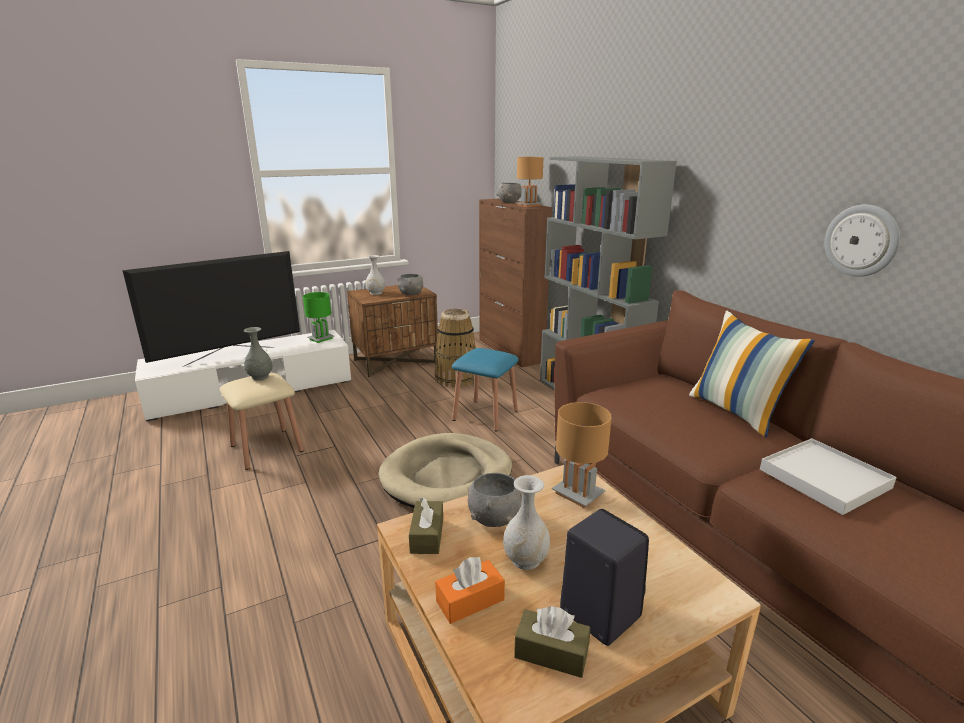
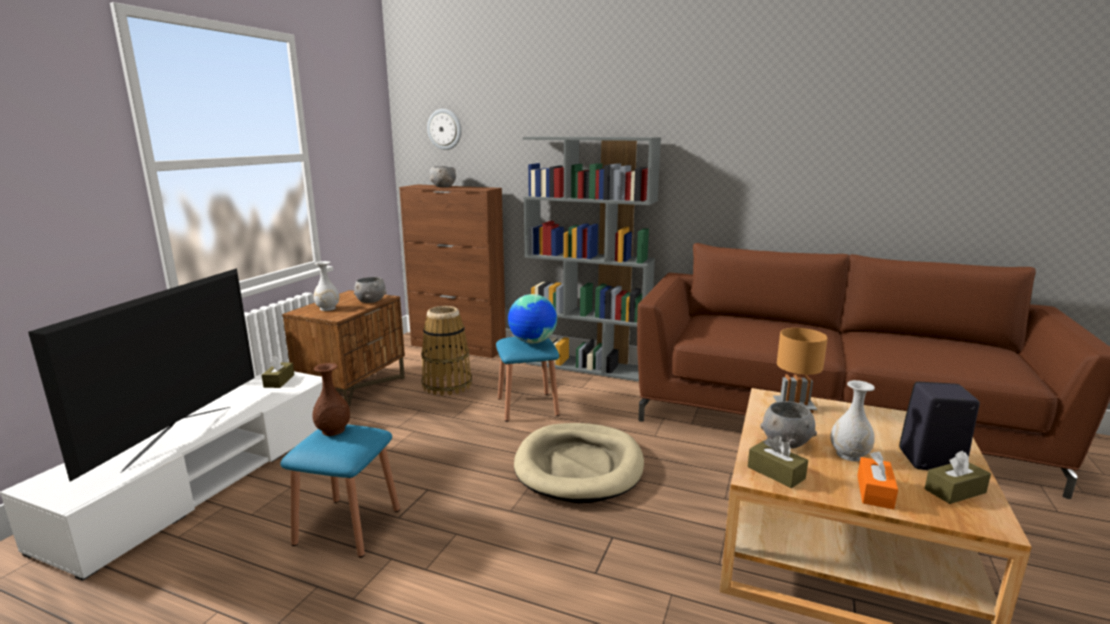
camera: 40 degrees left, 5 degrees down
(260, 377) = (333, 431): grey vase -> brown vase
(266, 448) = (348, 526): beige stool -> blue stool
(321, 339) = (279, 381): green table lamp -> brown tissue box
(487, 356) = (532, 342): none -> globe
(528, 205) = (477, 188): brown table lamp -> none
(737, 412) = (787, 324): pillow -> none
(824, 479) = (890, 344): white tray -> none
(861, 240) = (830, 186): wall clock -> wall clock (445, 129)

